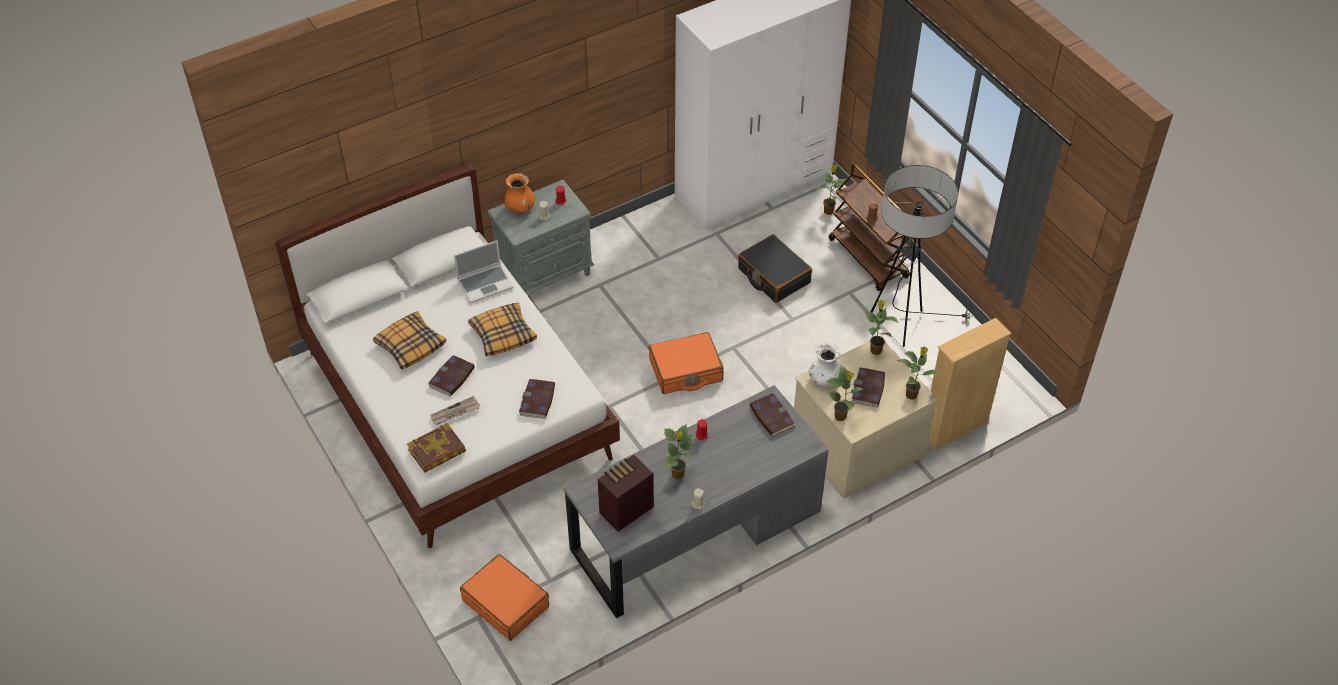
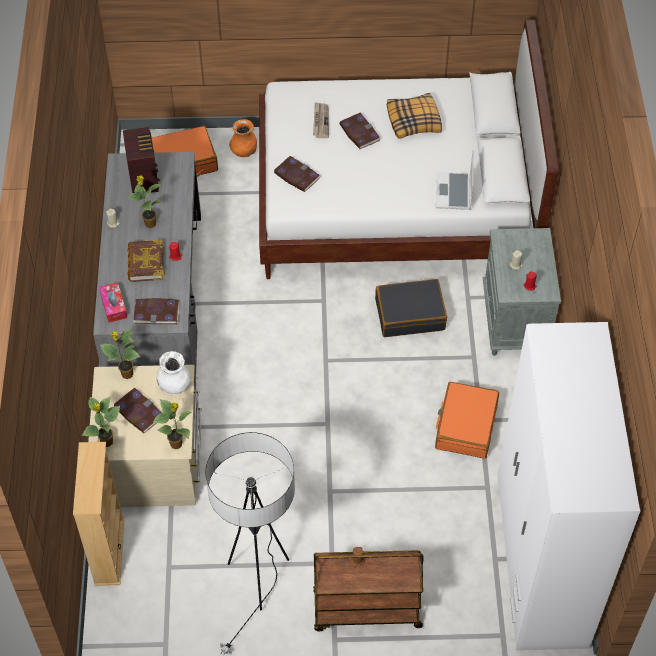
camera: 120 degrees right, 5 degrees up
(437, 451) = (290, 99): book -> book (145, 263)
(503, 334) = (385, 182): pillow -> none
(520, 208) = (538, 252): orange vase -> orange vase (244, 151)
(685, 371) = (324, 373): orange suitcase -> orange suitcase (465, 426)
(773, 276) = (396, 506): black suitcase -> black suitcase (410, 314)
(788, 451) = (113, 306): none -> tissue box
(828, 211) = (460, 613): potted plant -> none

